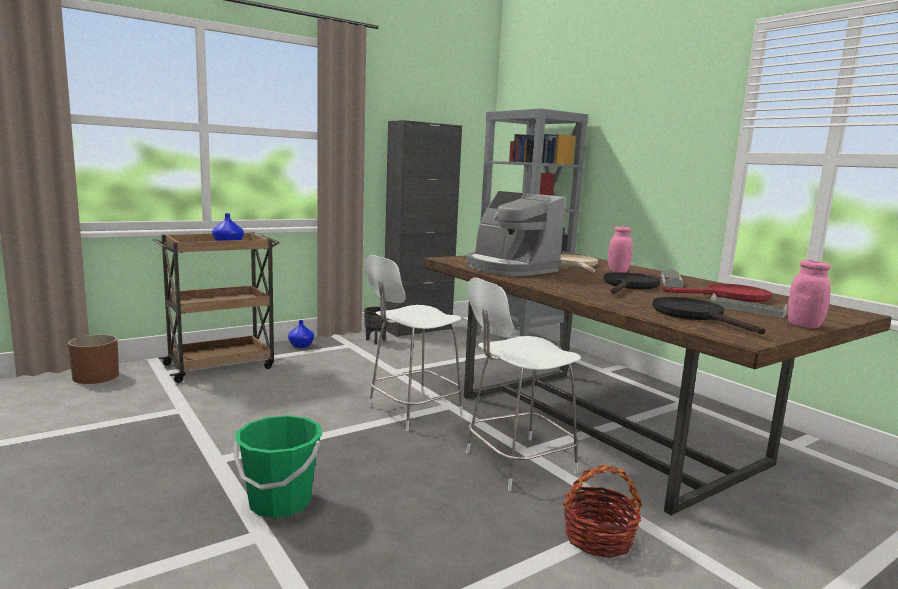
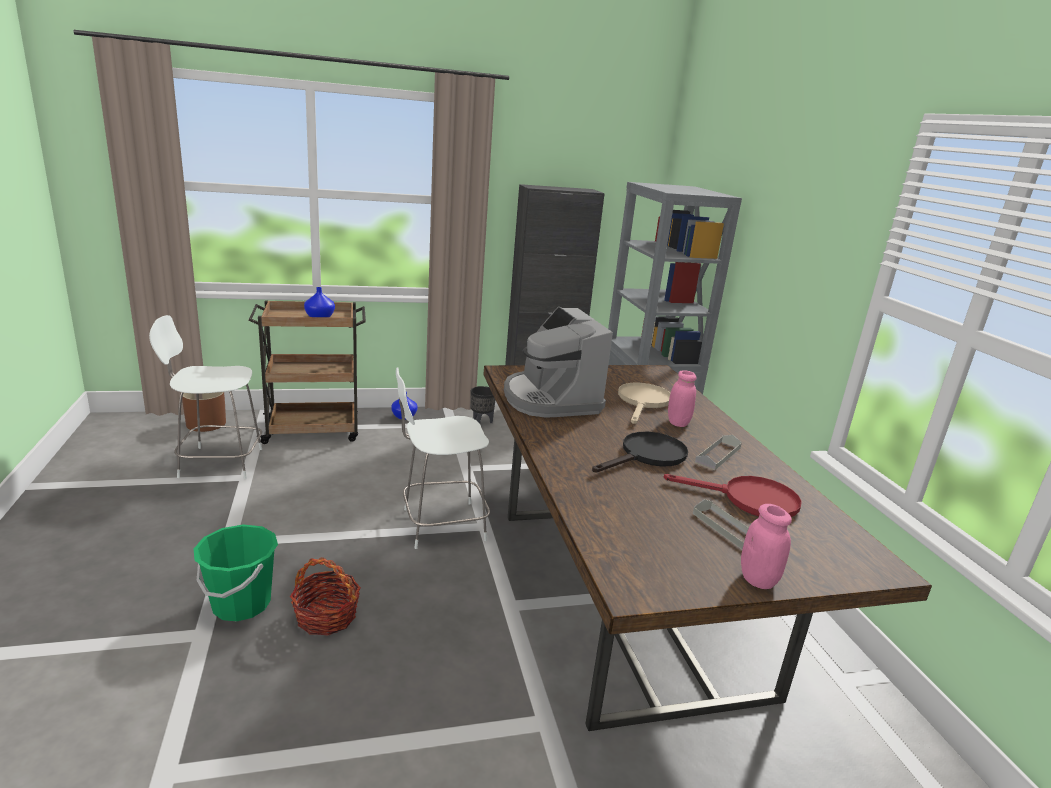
camera: 20 degrees right, 10 degrees up
(516, 463) = (486, 617): white chair -> white chair (218, 462)
(598, 538) = (484, 734): basket -> basket (326, 616)
(695, 315) = (639, 532): black frying pan -> none

